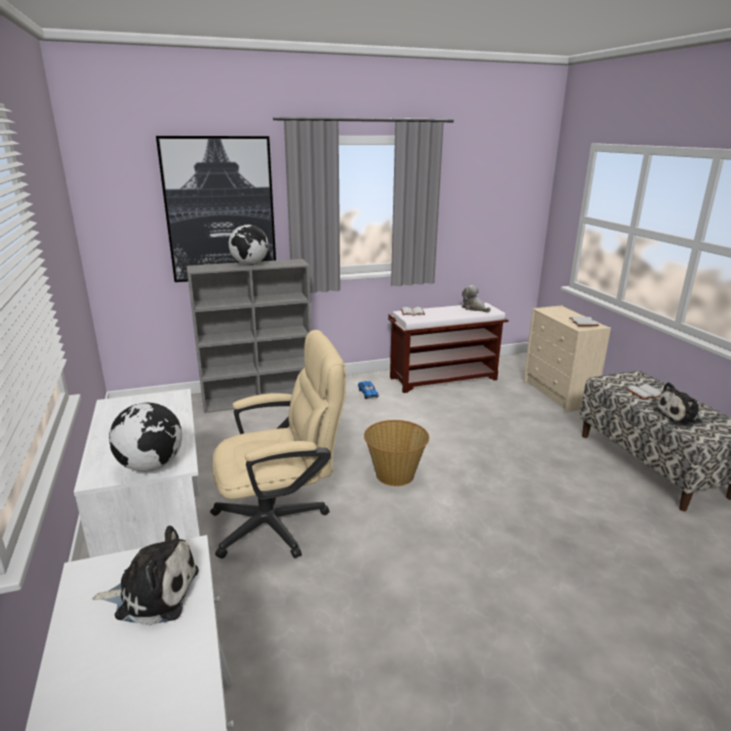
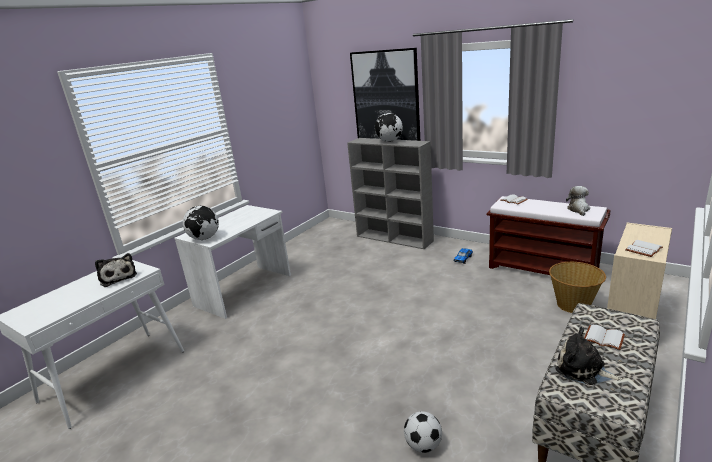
camera: 55 degrees right, 0 degrees up
(281, 522) = (295, 305): beige office chair -> none
(395, 474) = (385, 313): basket -> basket (573, 304)
(627, 555) = (423, 445): none -> football

